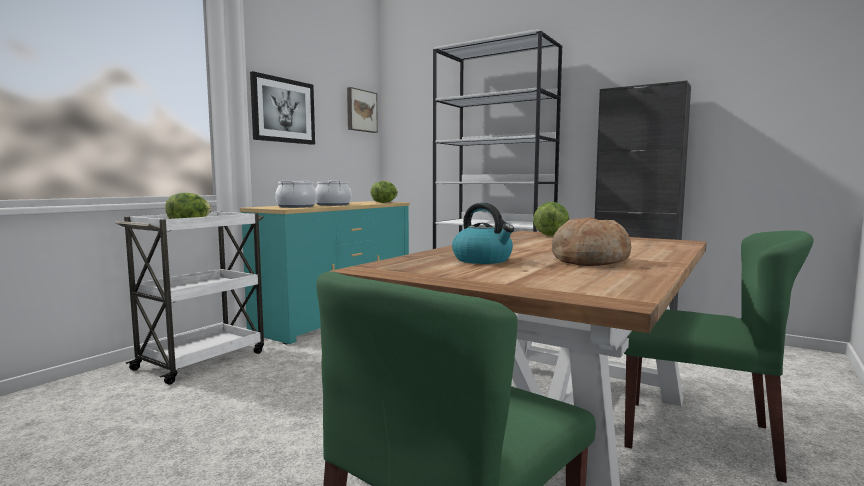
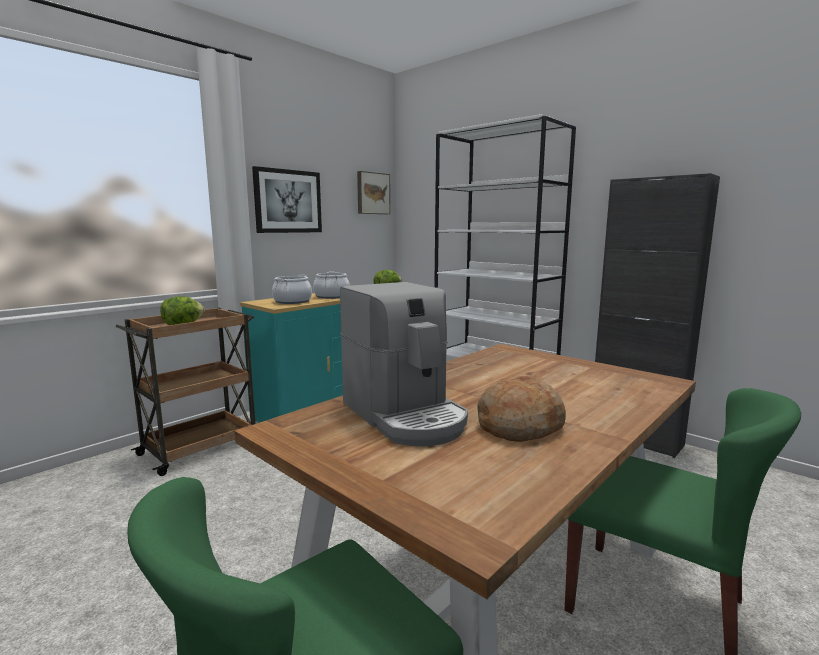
camera: 10 degrees right, 5 degrees up
(203, 360) = (200, 448): white cart -> brown cart
(483, 260) = (405, 416): kettle -> coffee machine
(550, 235) = (524, 357): lettuce -> none

